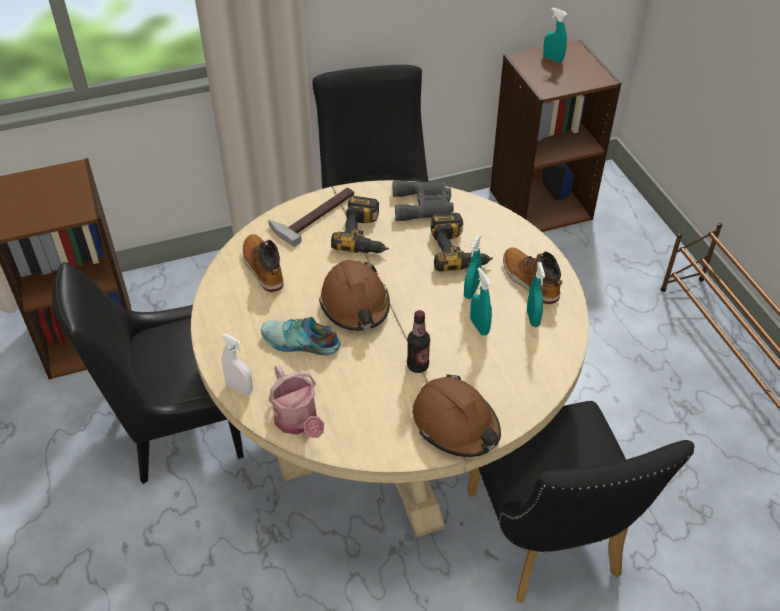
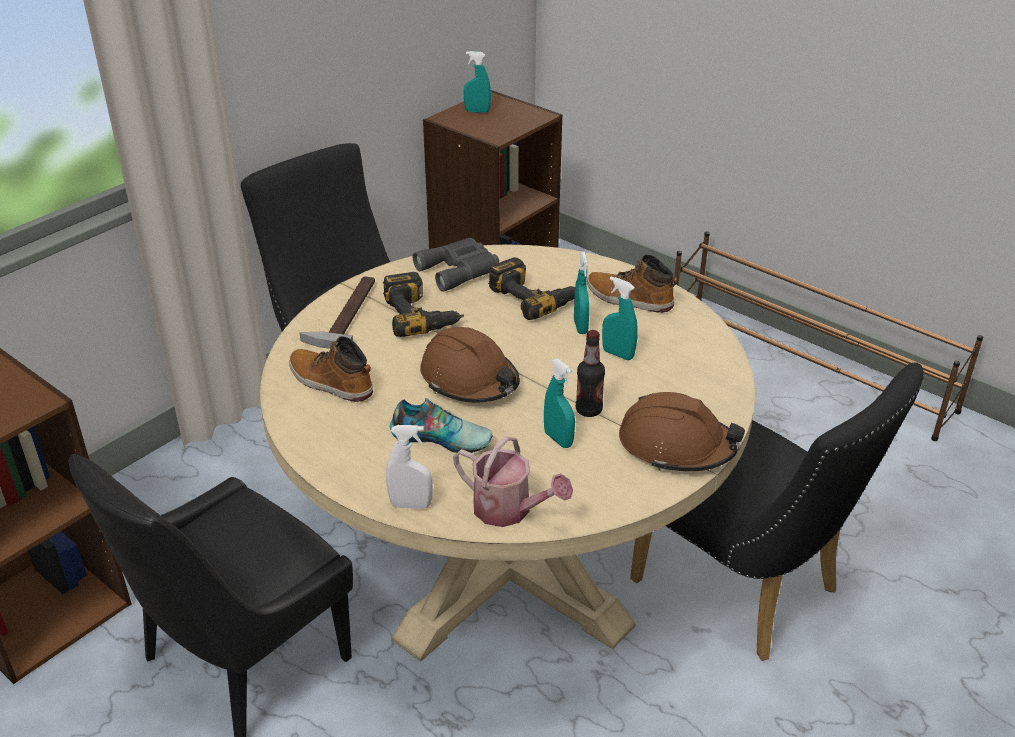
camera: 30 degrees left, 10 degrees down
(300, 343) = (441, 437): shoe -> shoe turned 150 degrees counterclockwise
(532, 318) = (662, 329): turquoise spray bottle -> turquoise spray bottle (558, 439)

